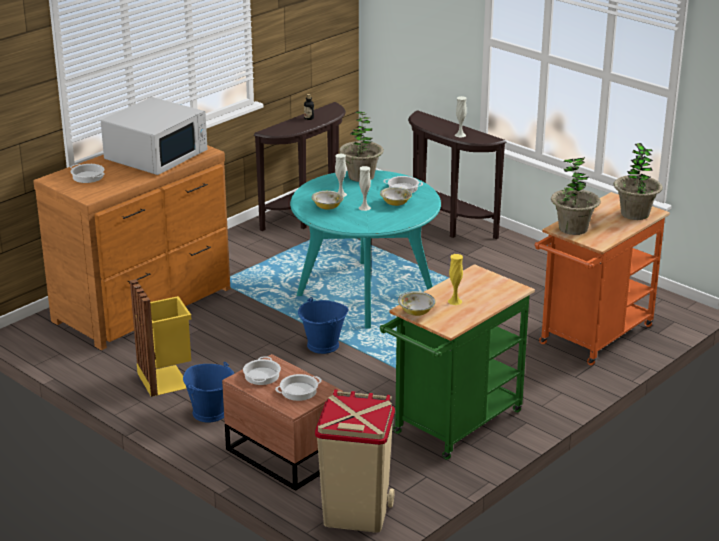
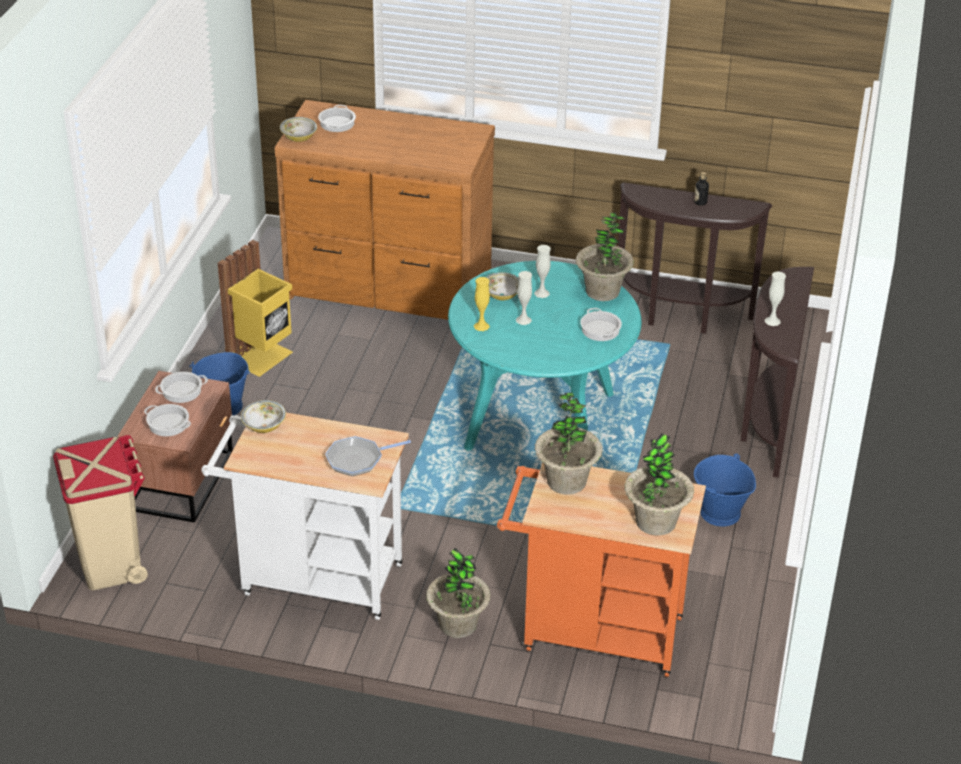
camera: 60 degrees right, 10 degrees up
(157, 155) = (422, 141): white microwave -> none
(323, 345) = (405, 431): blue bucket -> blue bucket (719, 513)
(395, 203) = (556, 337): bowl -> bowl (299, 137)
(453, 426) = (312, 579): green cart -> white cart
(455, 301) = (307, 445): yellow vase -> yellow vase (481, 326)
(488, 287) = (357, 459): none -> frying pan
(547, 383) = (458, 625): none -> potted plant

